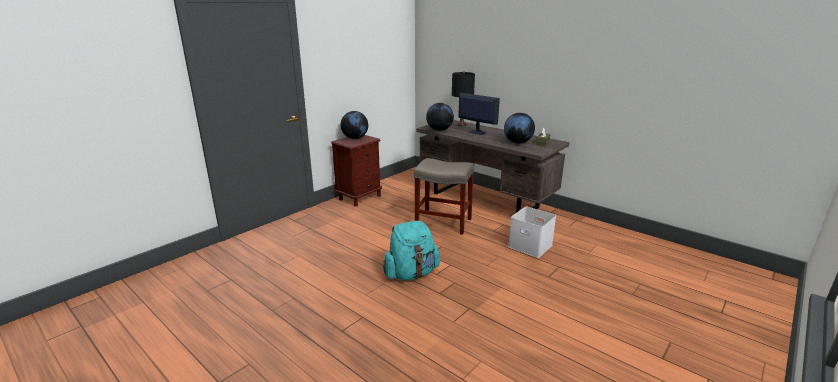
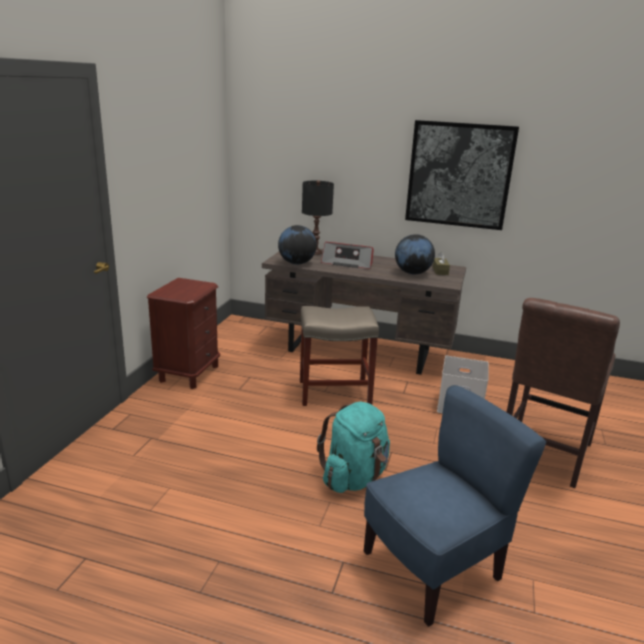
camera: 25 degrees left, 0 degrees up
(355, 138) = (179, 286): globe -> none
(416, 335) = (433, 568): none -> blue chair
(476, 132) = (348, 263): monitor -> radio
(565, 68) = (459, 175): none -> picture
(566, 289) = (542, 455): none -> brown chair

